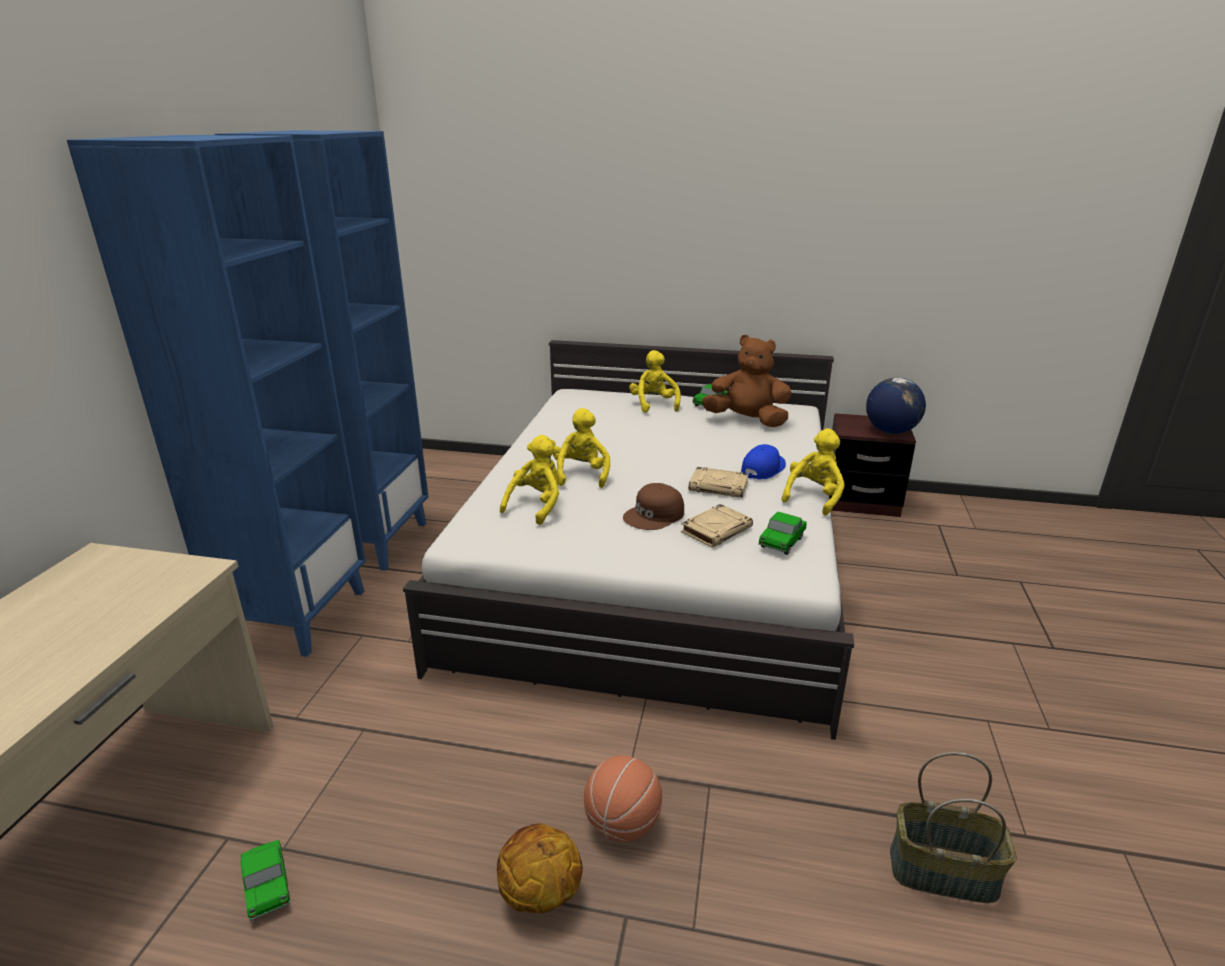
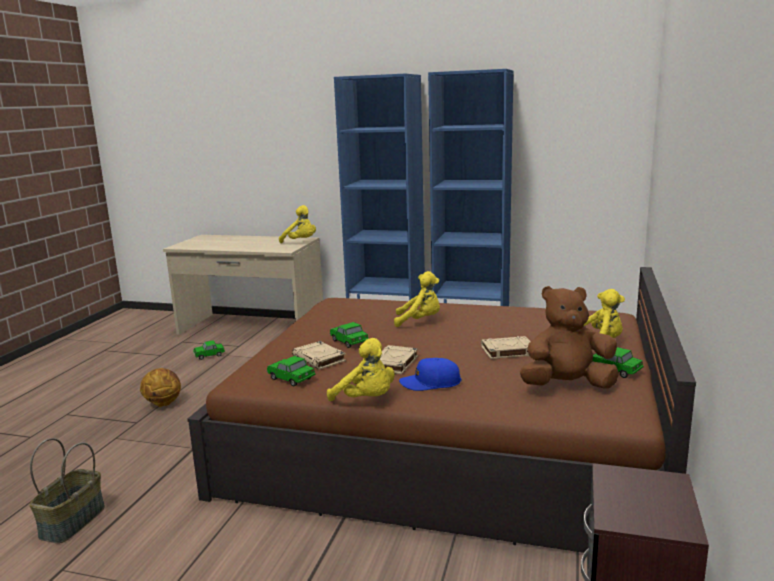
camera: 95 degrees right, 10 degrees down
(537, 506) = (371, 312): yellow plush toy -> yellow plush toy (301, 242)
(623, 824) = (186, 422): basketball -> none
(654, 515) = (349, 342): brown cap -> toy car
(657, 561) = (449, 440): white bed -> brown bed
(674, 436) = (507, 351): none -> beige book
(747, 420) = (567, 385): brown plush toy -> brown plush toy turned 120 degrees counterclockwise
(763, 469) = (430, 383): blue cap -> blue cap turned 135 degrees clockwise
(890, 431) = (627, 511): globe -> none

